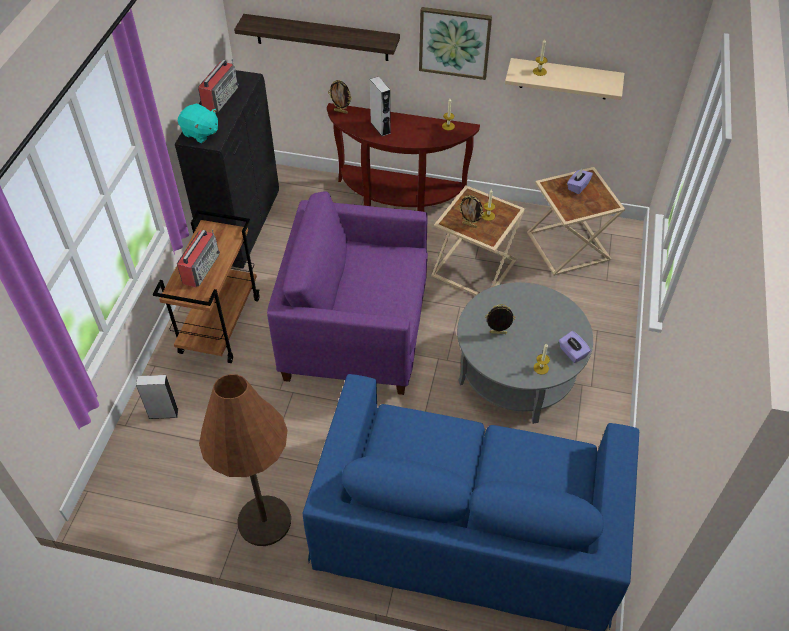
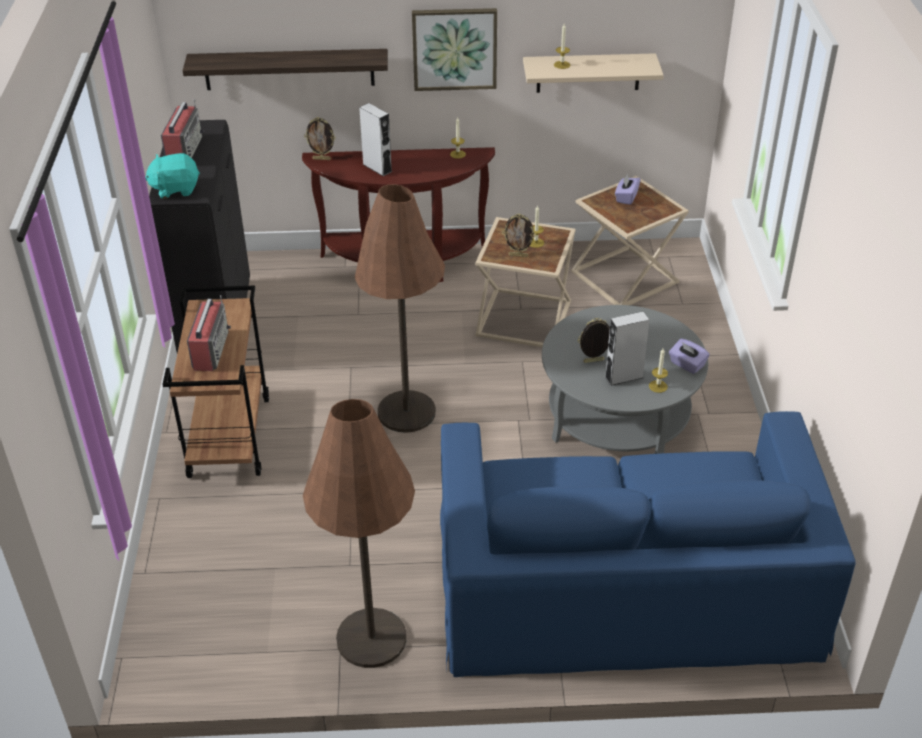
camera: 15 degrees left, 10 degrees down
(163, 413) = (191, 549): grey speaker -> grey speaker (624, 377)
(200, 133) = (175, 189): turquoise plush toy -> turquoise plush toy turned 150 degrees clockwise
(356, 332) = (406, 412): purple armchair -> brown floor lamp

